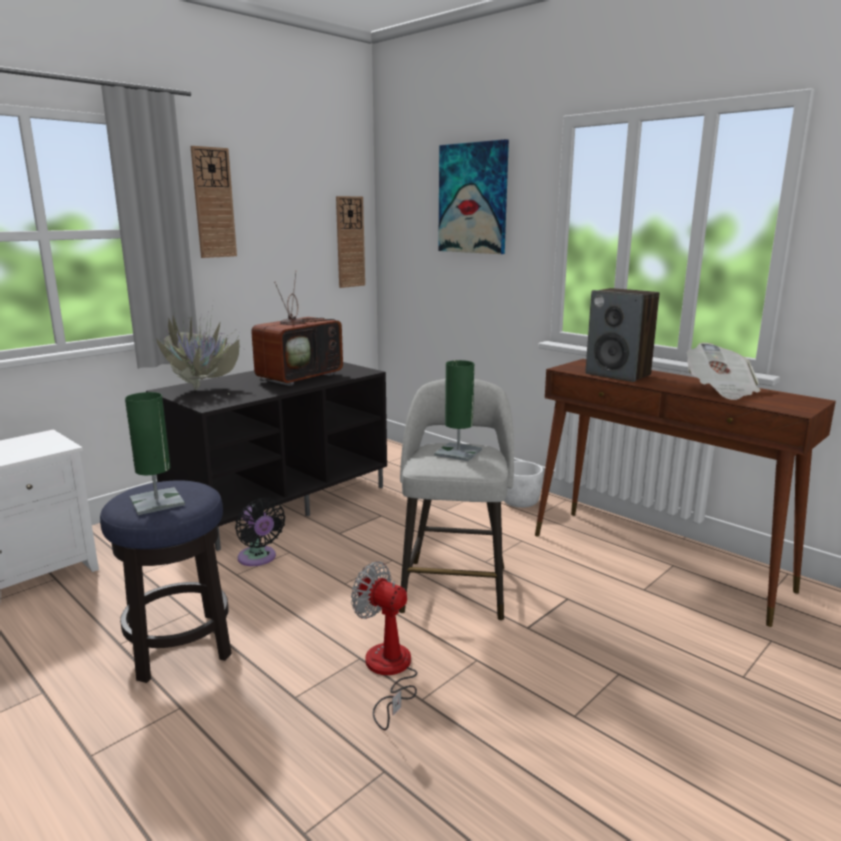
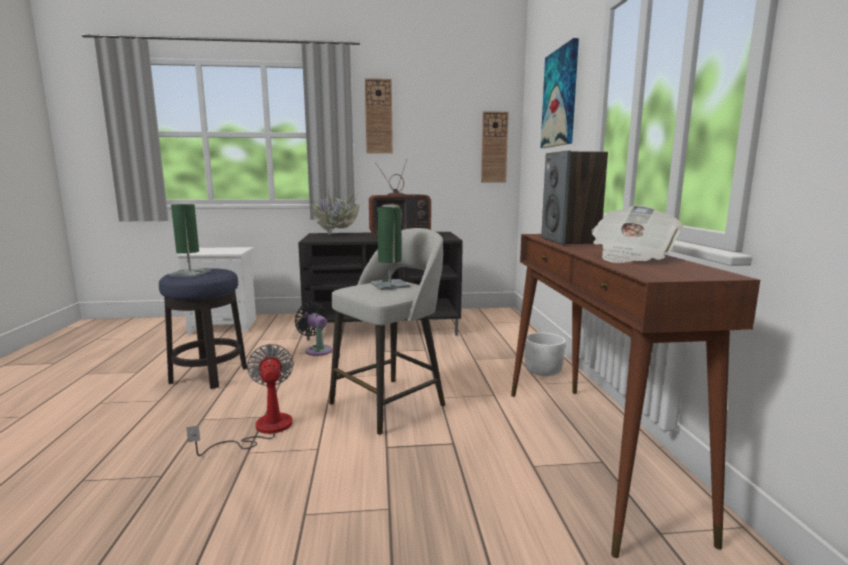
camera: 40 degrees right, 5 degrees down
(258, 558) = (317, 350): black fan -> black fan turned 135 degrees clockwise

